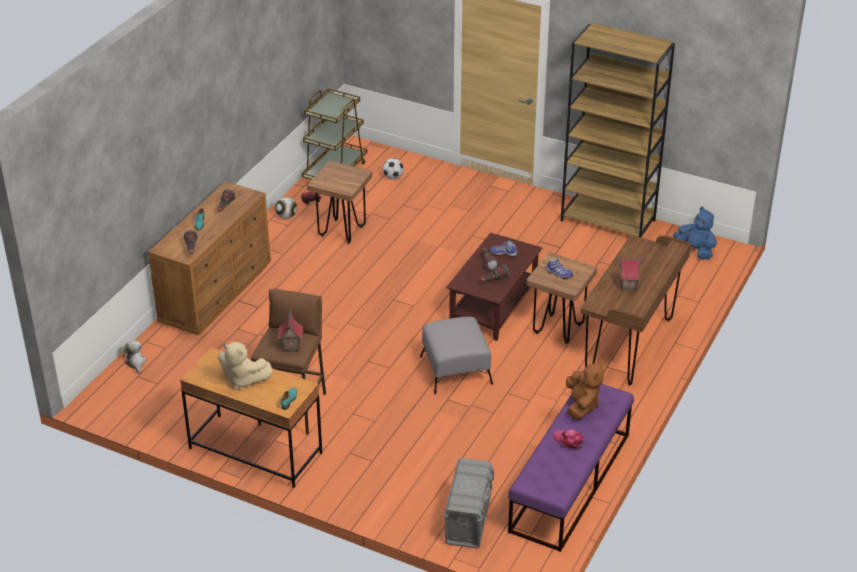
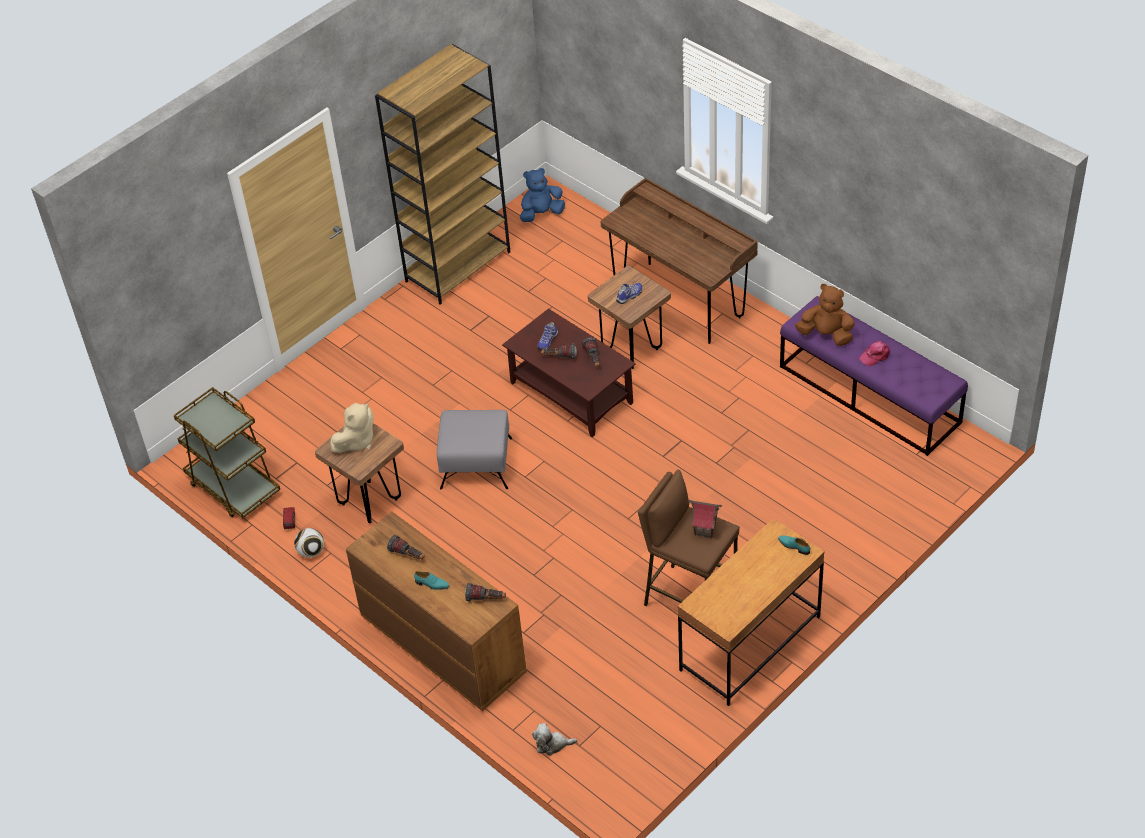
camera: 70 degrees left, 10 degrees up
(243, 380) = (747, 583): beige plush toy -> beige plush toy (356, 441)
(393, 177) = (278, 433): football -> none
(455, 370) = (671, 446): grey ottoman -> grey ottoman (477, 463)
(468, 519) = (902, 481): grey storage box -> none
(628, 286) = (687, 244): toy house -> none

